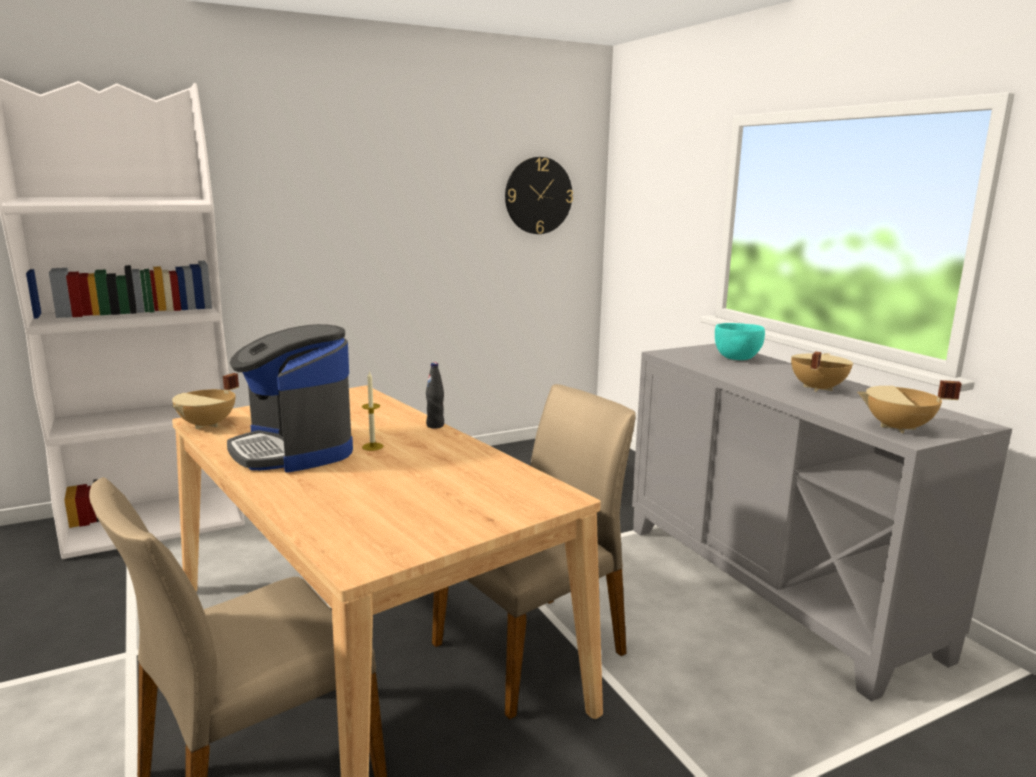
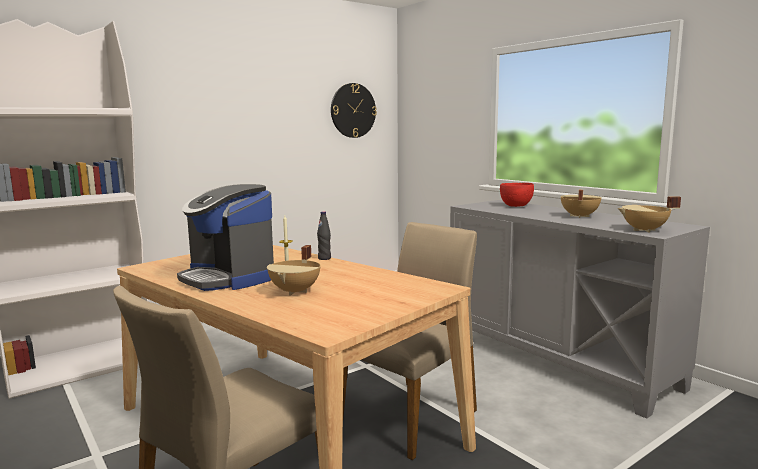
camera: 10 degrees left, 5 degrees down
(208, 425) = (149, 269): beige cooking pot -> beige cooking pot (296, 291)
(737, 359) = (516, 206): turquoise bowl -> red bowl

